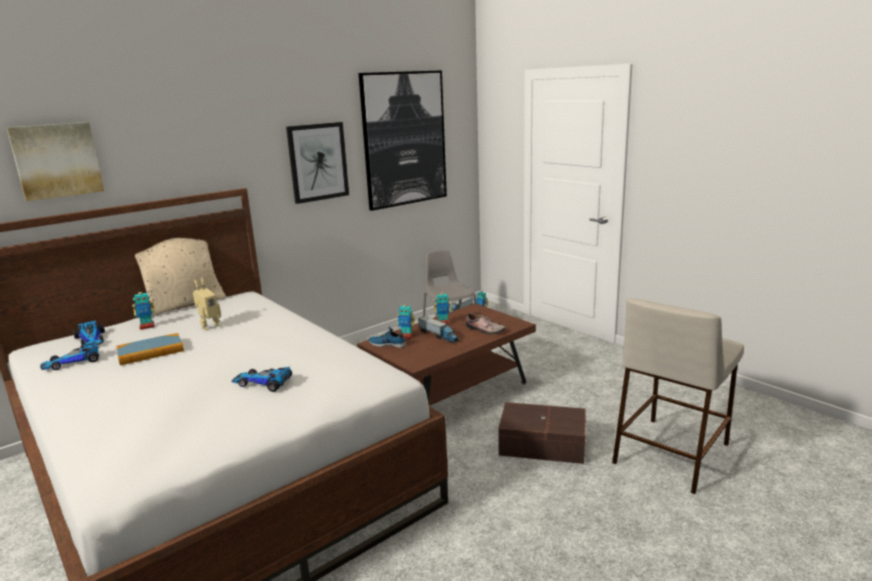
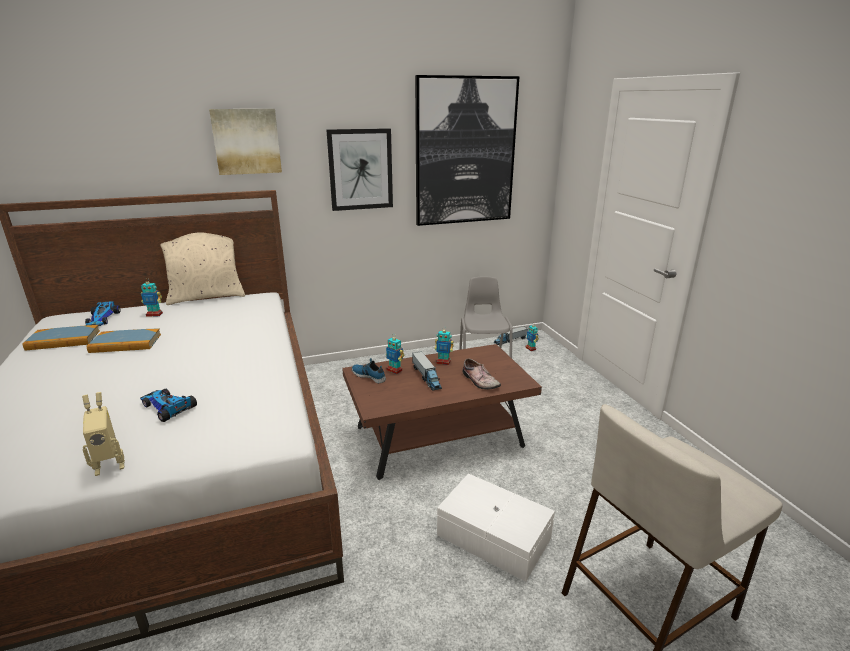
camera: 20 degrees right, 5 degrees up
(57, 160) = (89, 147): picture -> picture (246, 141)
(73, 362) = (63, 340): toy car -> book
(209, 326) = (198, 325): toy robot -> toy robot (110, 465)
(541, 444) = (493, 535): brown storage box -> white storage box

